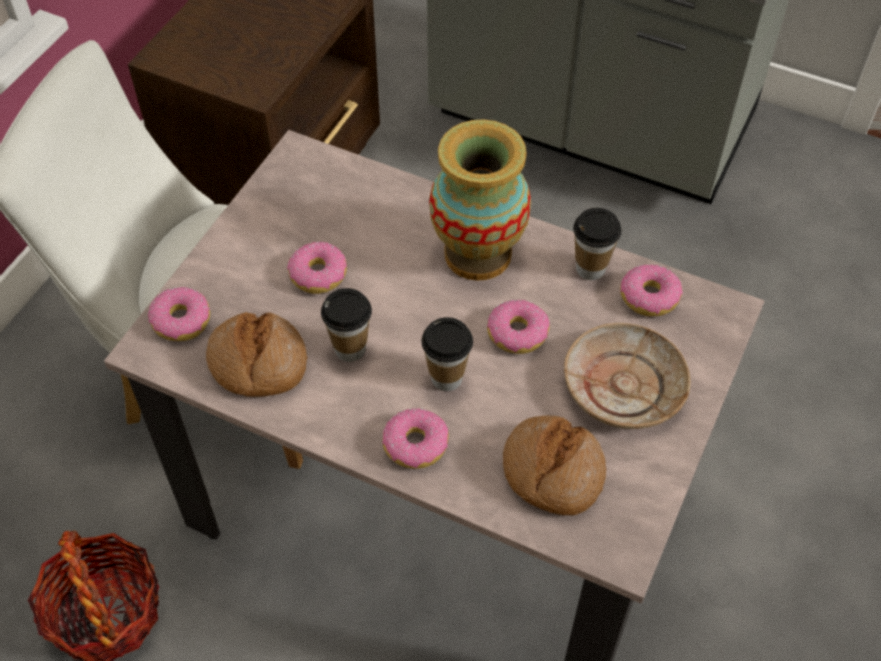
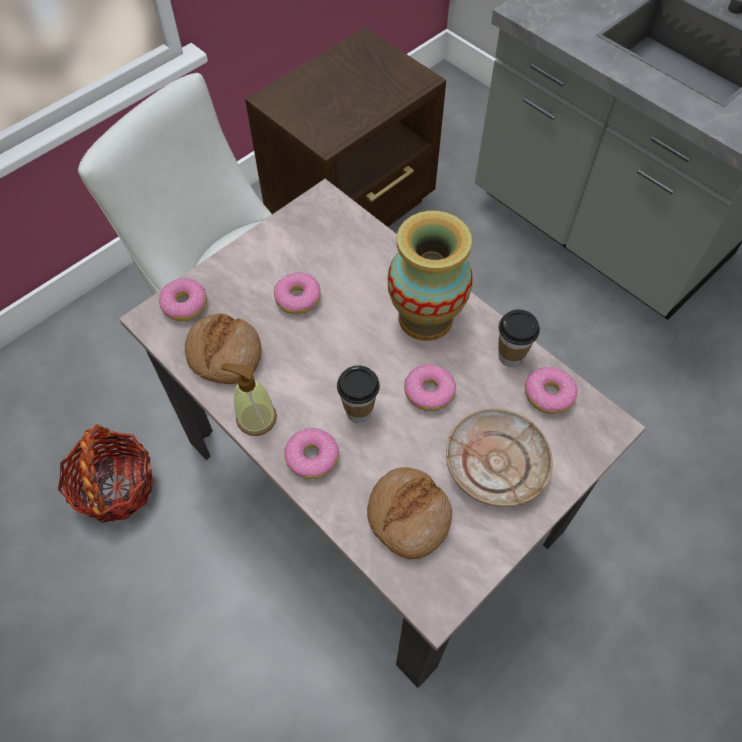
camera: 20 degrees right, 5 degrees up
(329, 422) = (256, 418): none -> soap dispenser
(350, 349) = (296, 364): cup -> none

